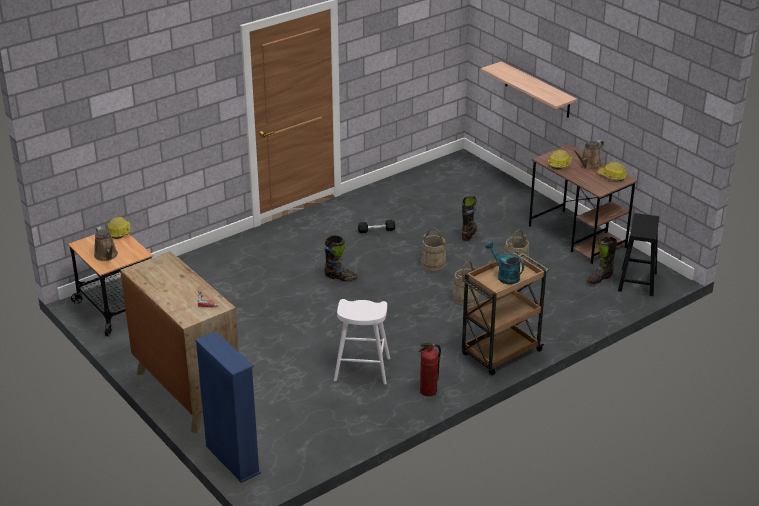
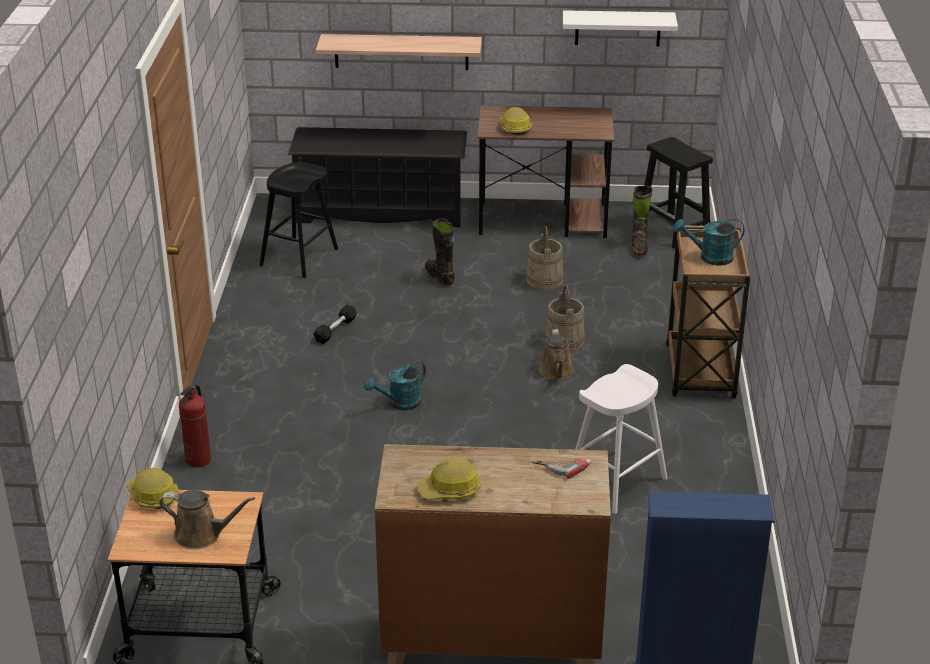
camera: 50 degrees left, 0 degrees up
(340, 277) = (399, 404): black boot -> turquoise watering can
(423, 189) = (299, 257): none -> black stool
(428, 391) = (716, 455): fire extinguisher -> fire extinguisher (198, 460)
(433, 264) = (465, 328): beige bucket -> none
(503, 188) = (381, 211): none -> black shoe rack
(588, 165) = (542, 115): brown watering can -> brown watering can (556, 372)
(612, 176) = (584, 115): hard hat -> hard hat (450, 490)
(649, 126) = (618, 28): none -> white shelf

